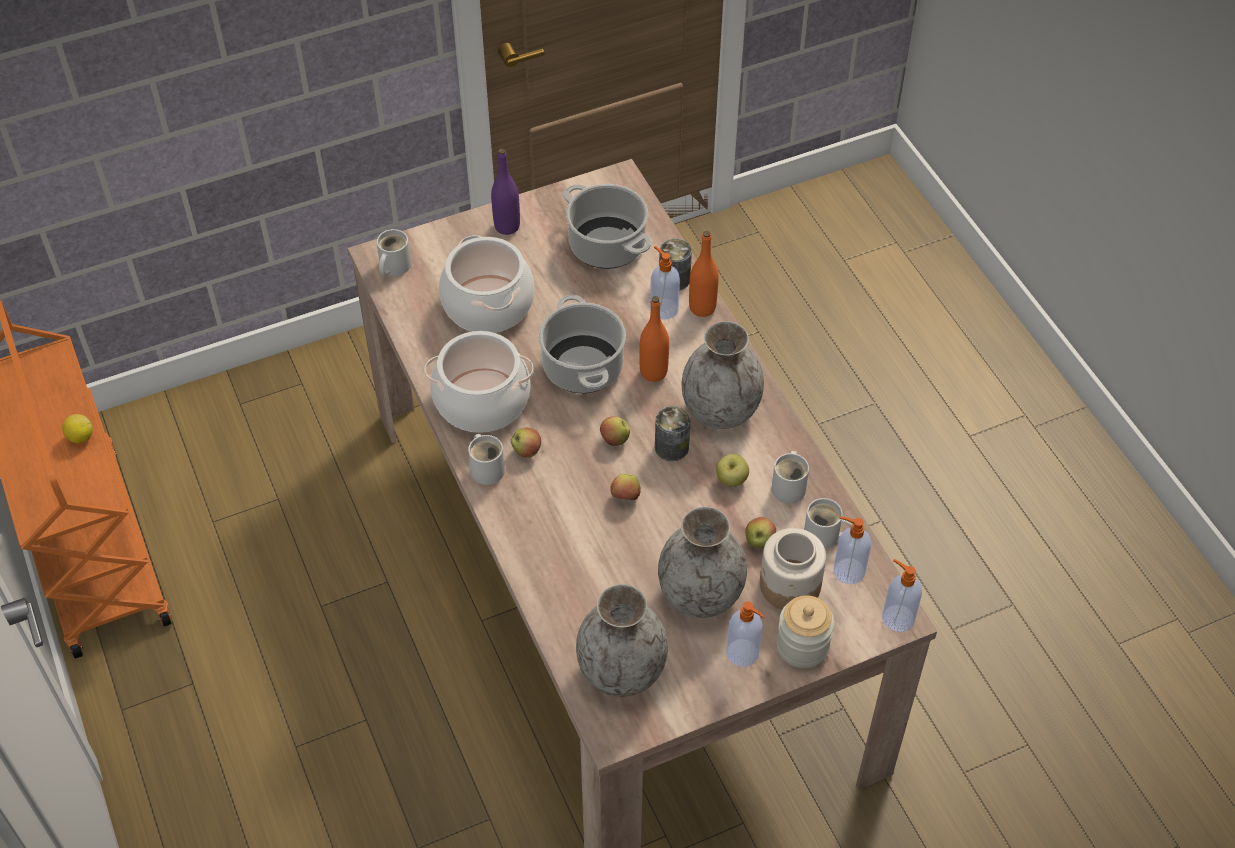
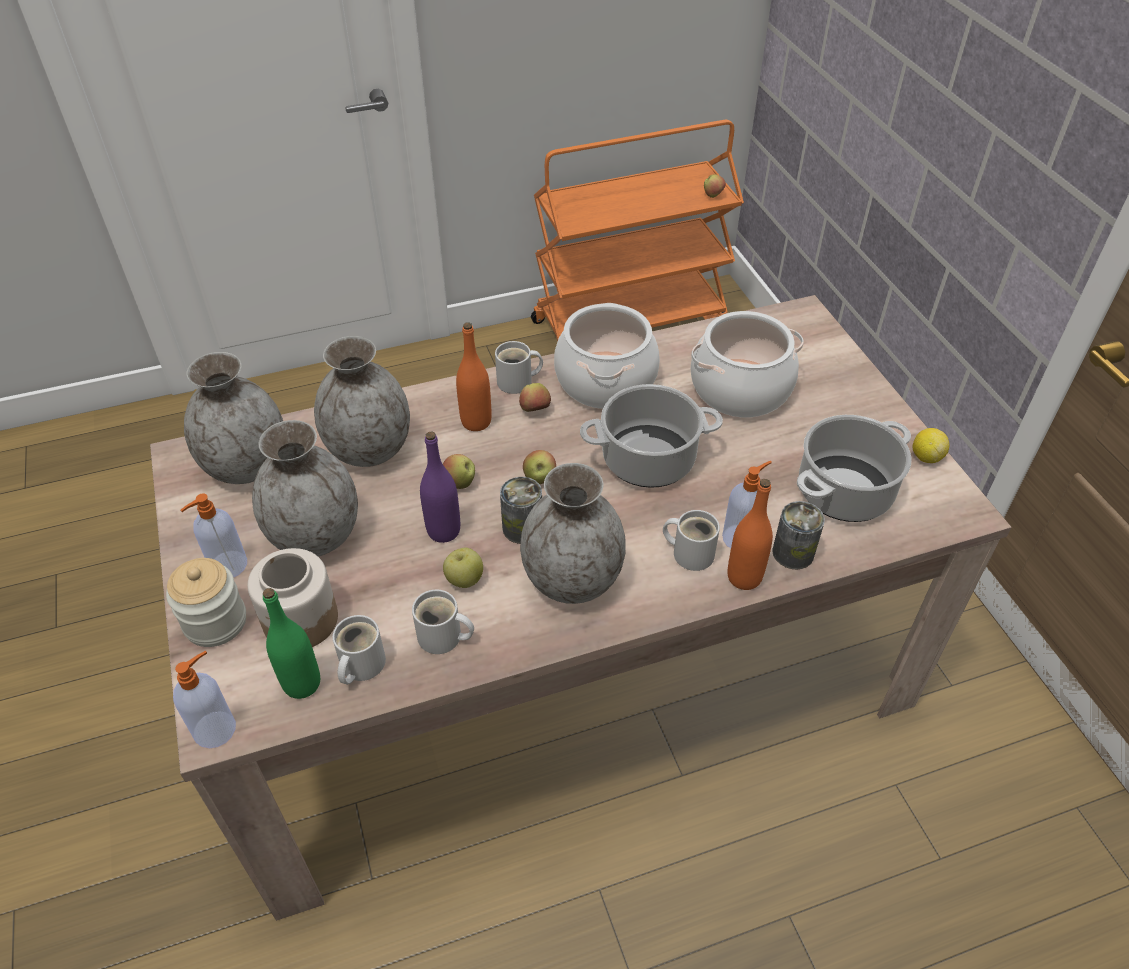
camera: 95 degrees right, 5 degrees down
(80, 437) = (635, 211): lemon -> lemon (926, 457)
(393, 266) = (791, 323): white mug -> white mug (690, 552)
(507, 226) = (863, 407): purple bottle -> purple bottle (443, 531)
(590, 573) = (369, 450): none -> grey vase
(653, 372) = (637, 520): orange bottle -> orange bottle (476, 422)
(759, 542) = (369, 597): apple -> apple (713, 196)
(847, 571) = (302, 683): soap dispenser -> green bottle

